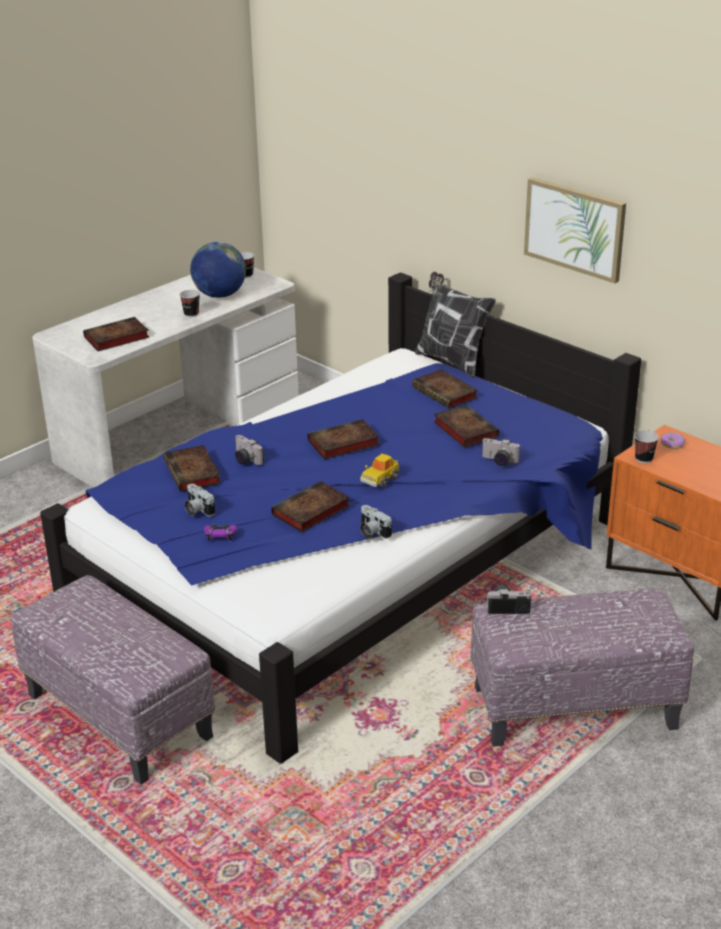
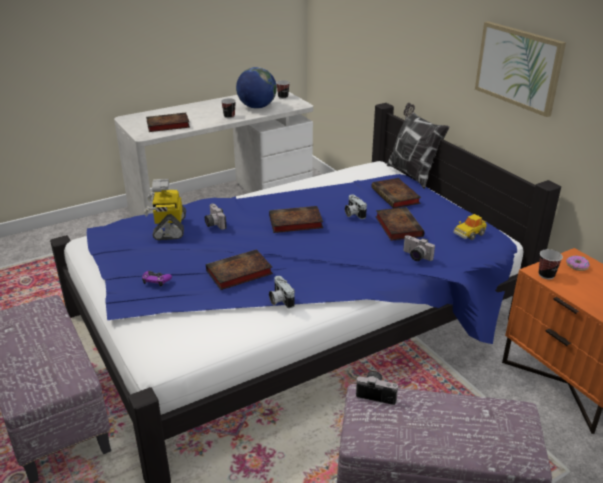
camera: 15 degrees right, 0 degrees up
(193, 473) = (169, 228): book -> toy robot
(197, 510) = (152, 257): camera -> camera (353, 213)
(380, 479) = (309, 255): toy car -> toy car (469, 233)

